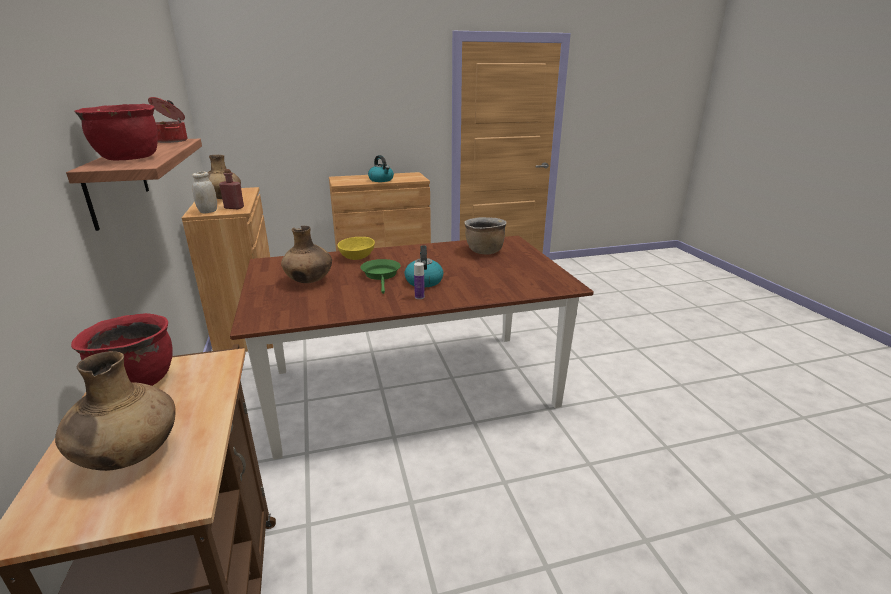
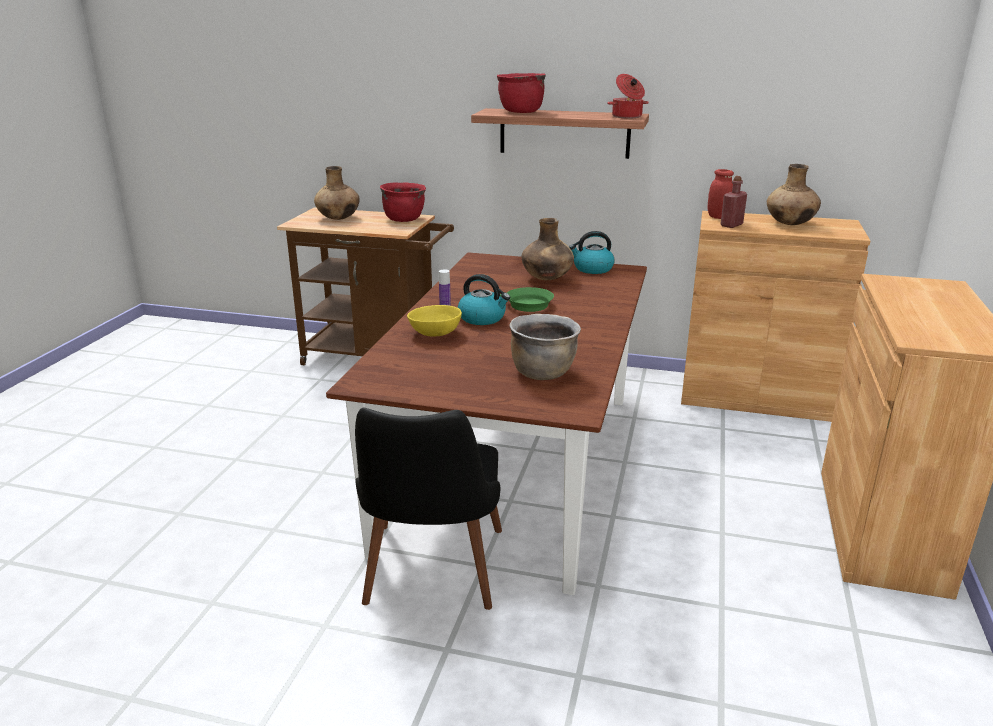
camera: 120 degrees right, 0 degrees up
(208, 212) = (718, 217): white jar -> red jar
(357, 257) = (600, 304): yellow bowl -> yellow bowl (436, 333)
(381, 180) = (911, 309): kettle -> kettle (592, 269)
(546, 378) = (432, 579): none -> black chair

